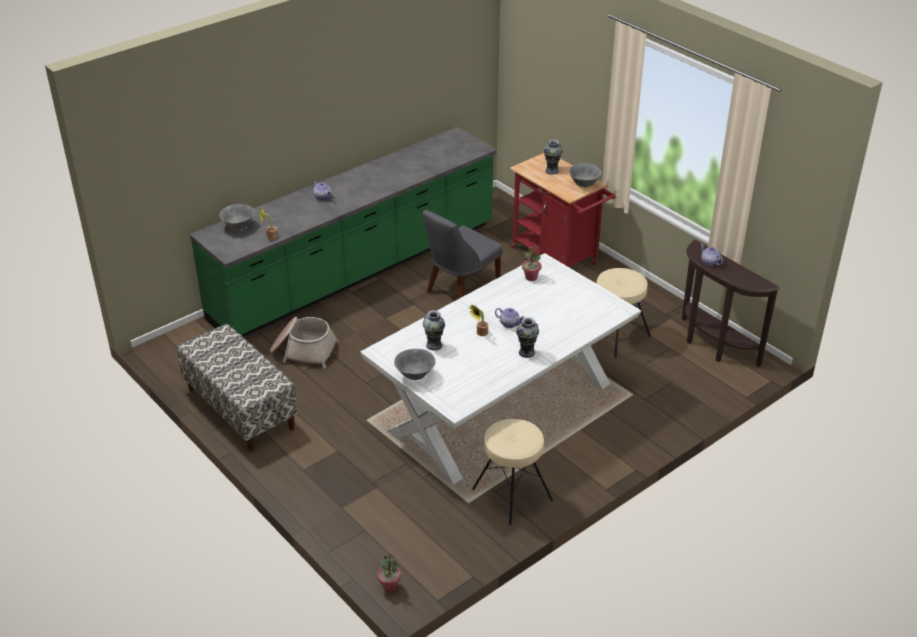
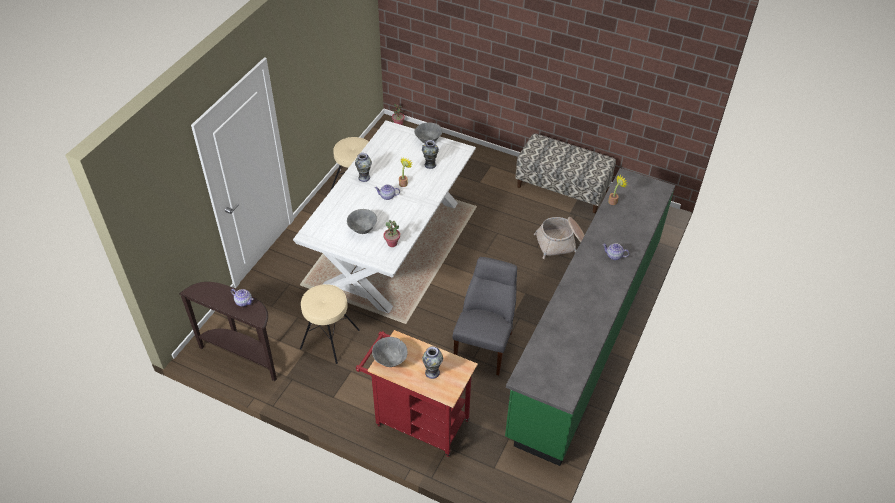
camera: 155 degrees right, 10 degrees up
(239, 227) = (647, 203): grey bowl -> grey bowl (362, 230)

